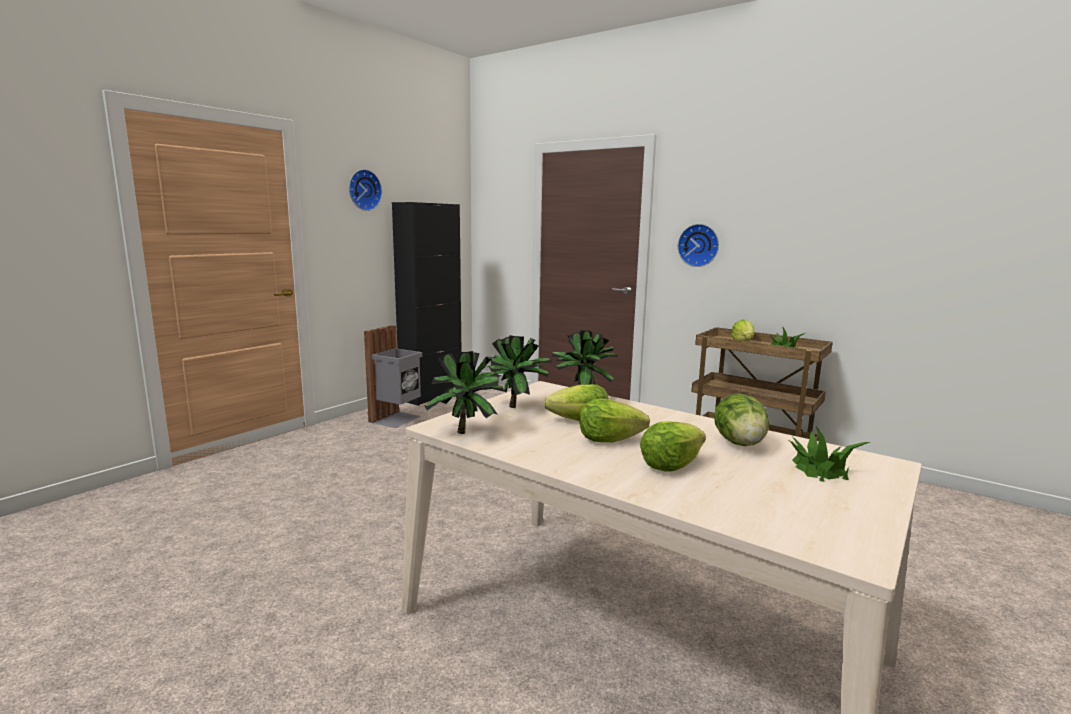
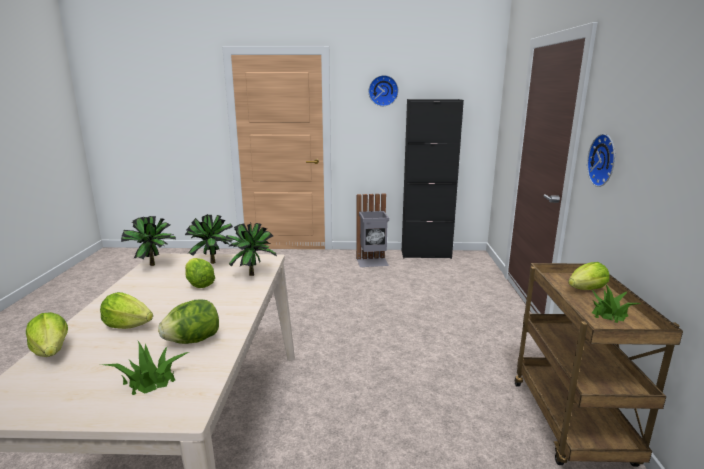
camera: 55 degrees right, 5 degrees up
(608, 440) = (168, 299): lettuce -> lettuce (51, 351)

